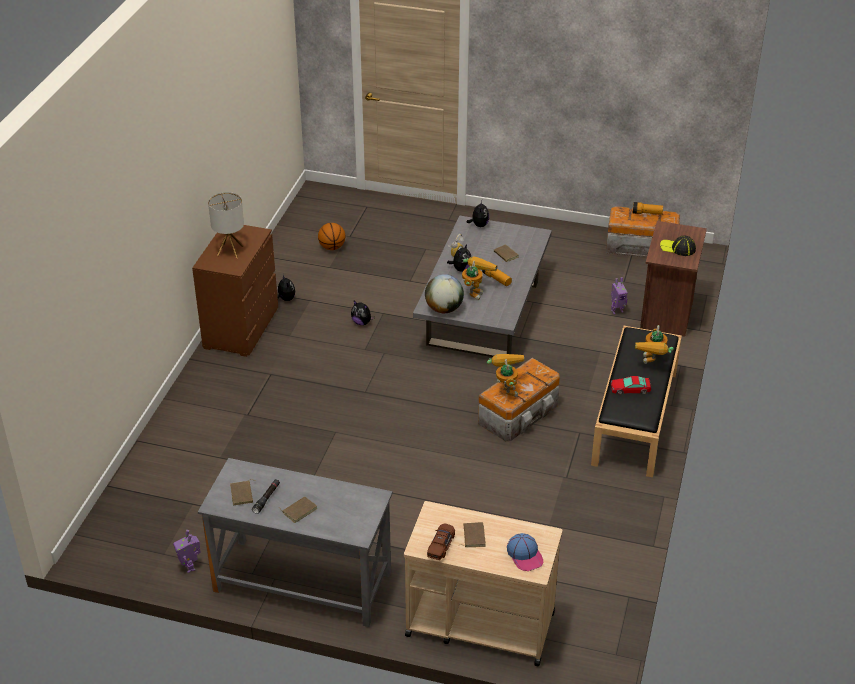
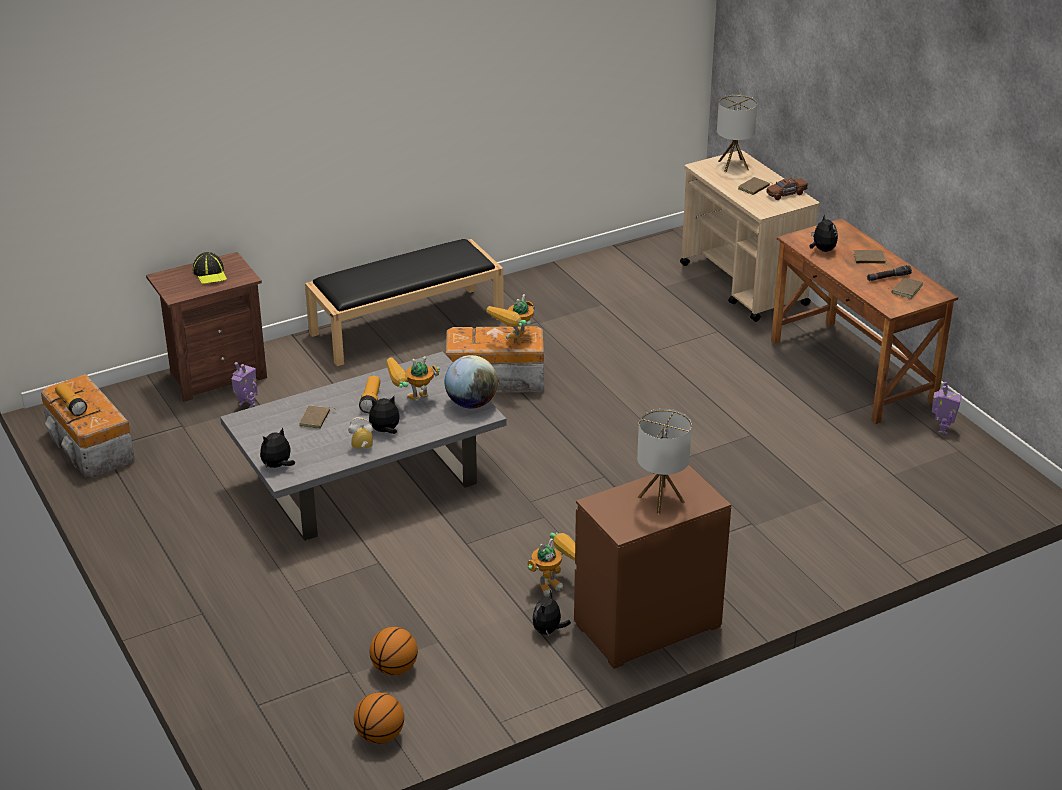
camera: 135 degrees left, 5 degrees down
(300, 224) = (379, 736): none -> basketball
(302, 582) = (852, 371): grey desk -> brown desk
(362, 322) = (504, 547): plush toy -> plush toy (822, 250)
(525, 555) = (733, 165): cap -> table lamp
(630, 389) = (433, 264): toy car -> none
(652, 364) = (380, 269): toy robot -> toy robot (555, 583)

